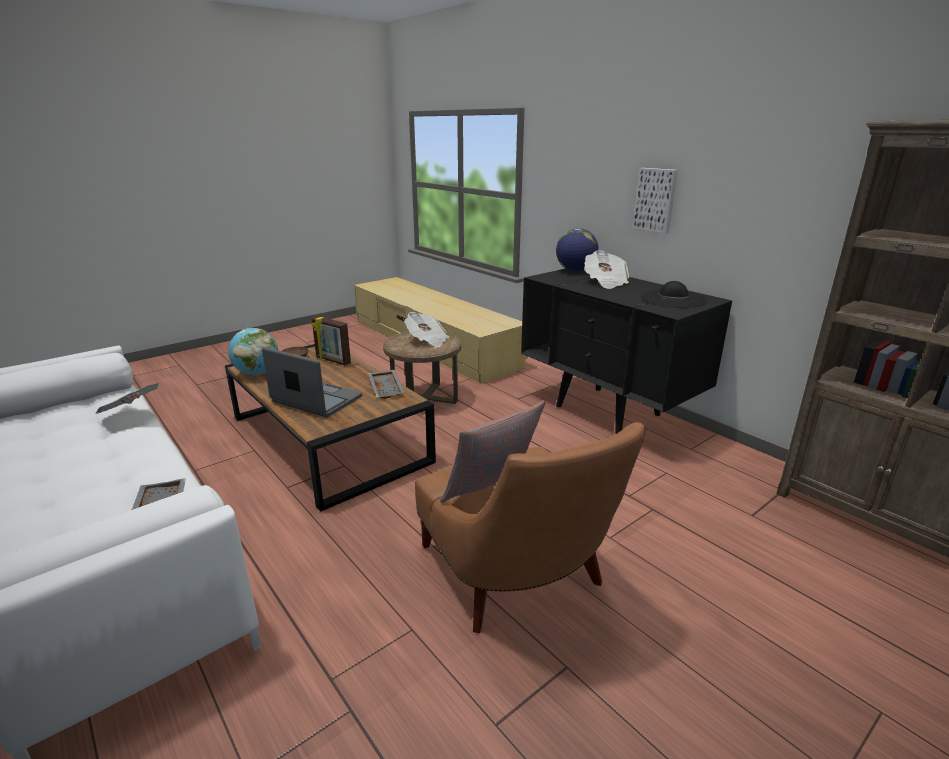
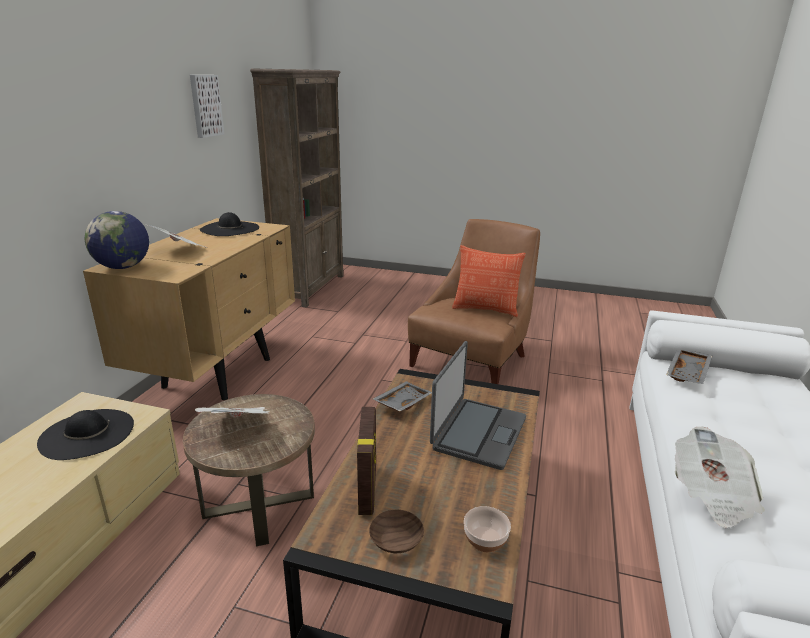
camera: 125 degrees left, 0 degrees up
(257, 373) = (485, 540): globe -> bowl
(316, 400) = (478, 433): laptop -> laptop turned 150 degrees counterclockwise
(479, 322) = (87, 433): none -> black hat
(490, 492) = (485, 309): grey pillow -> orange pillow
(608, 411) = (218, 373): black dresser -> beige dresser
(656, 200) = (140, 153): picture -> picture (205, 105)

